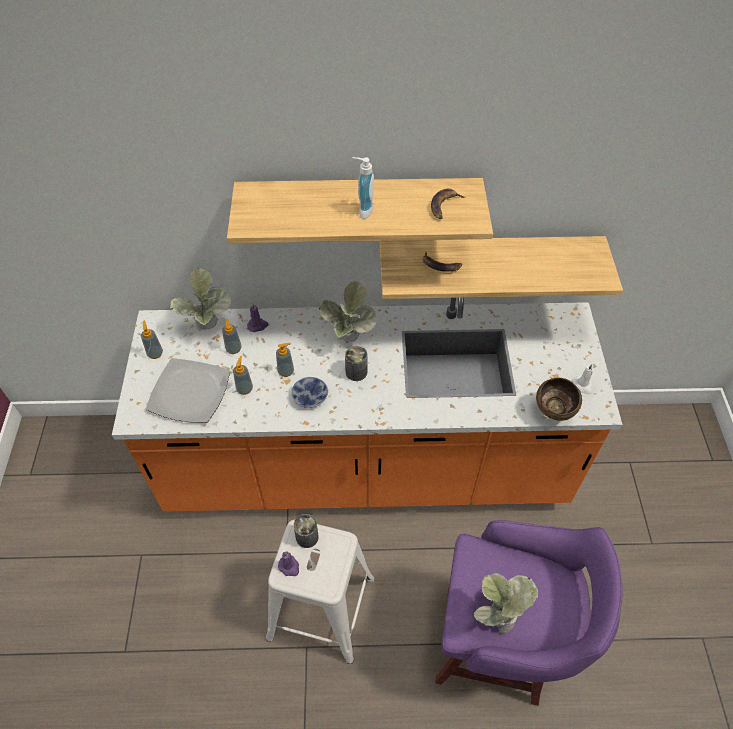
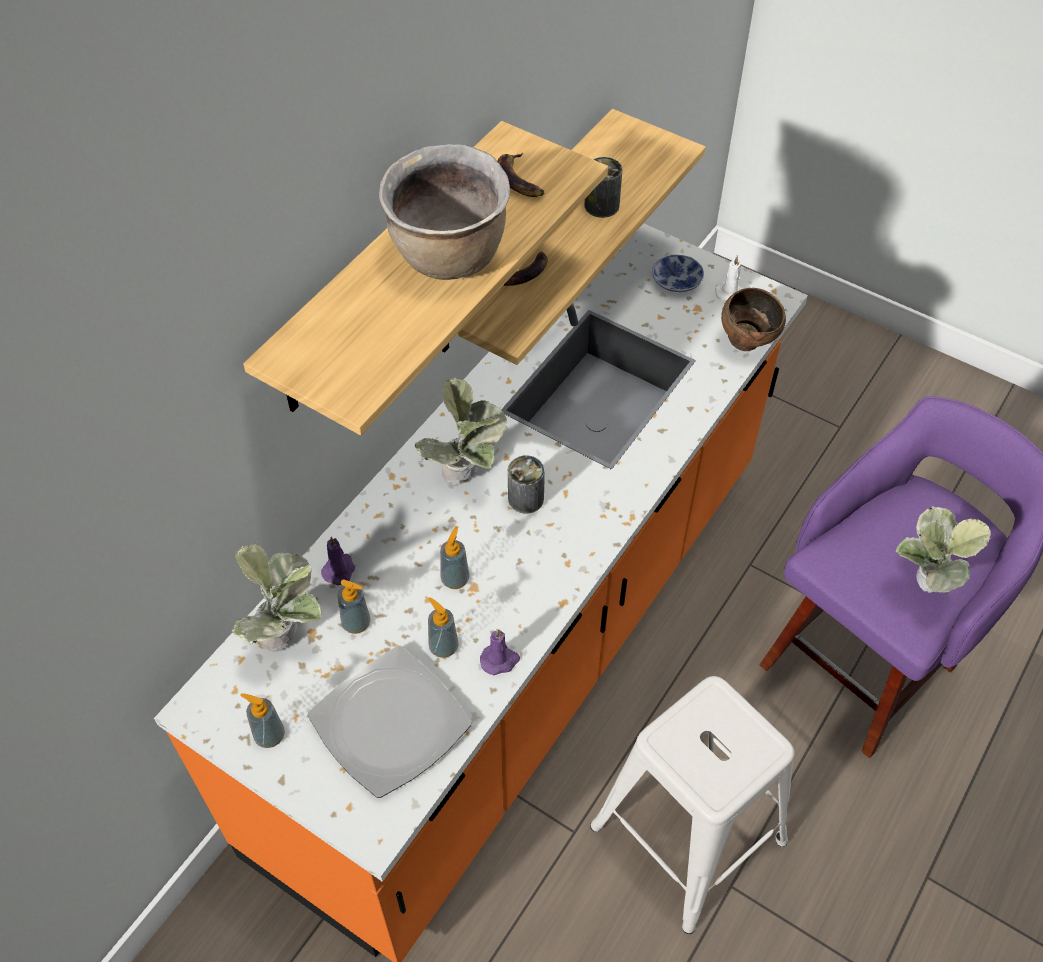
camera: 55 degrees left, 0 degrees up
(289, 567) = (708, 780): purple candle -> purple candle (500, 660)
(307, 537) = (678, 734): can -> can (601, 205)
(311, 397) = (525, 573): bowl -> bowl (678, 281)
(363, 210) = (449, 257): soap dispenser -> brown cooking pot

